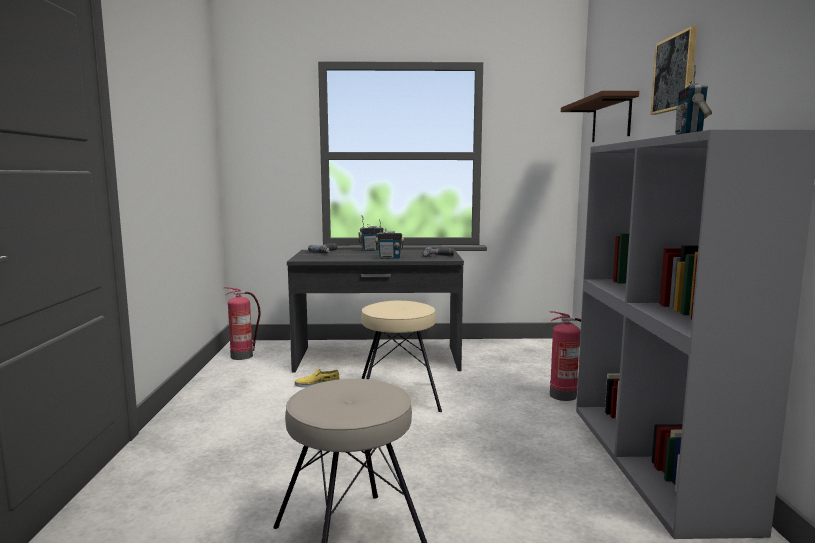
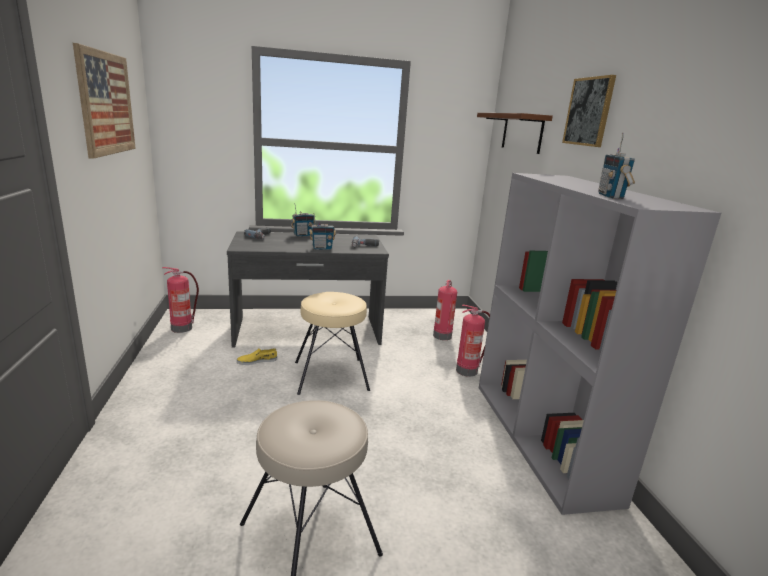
camera: 10 degrees left, 10 degrees up
(173, 114) = (106, 103): none -> picture
(536, 363) = (442, 335): none -> fire extinguisher

